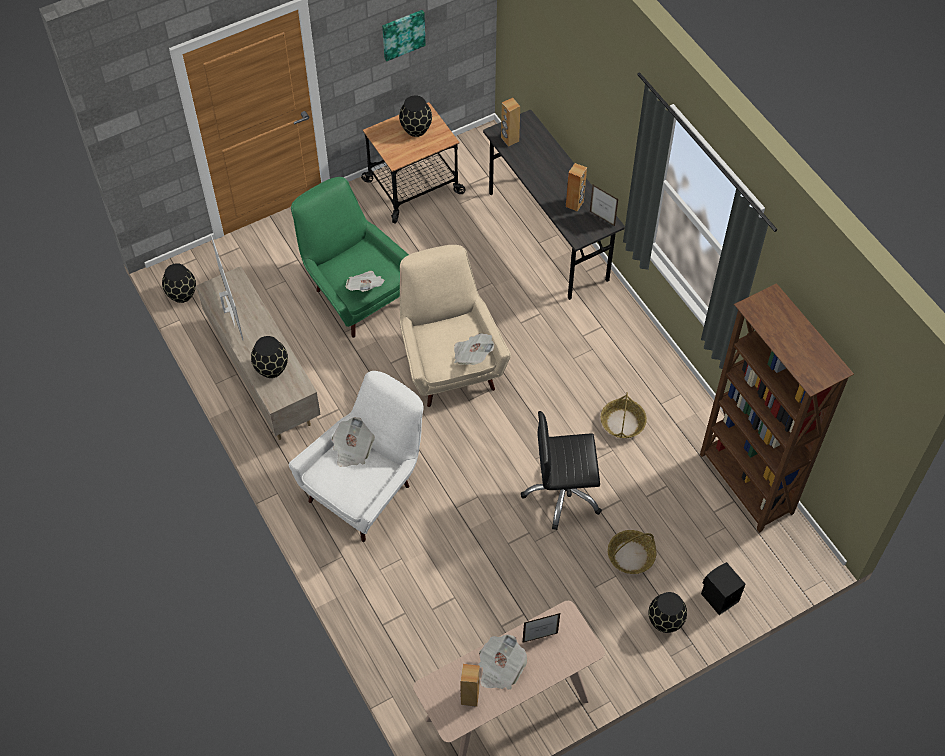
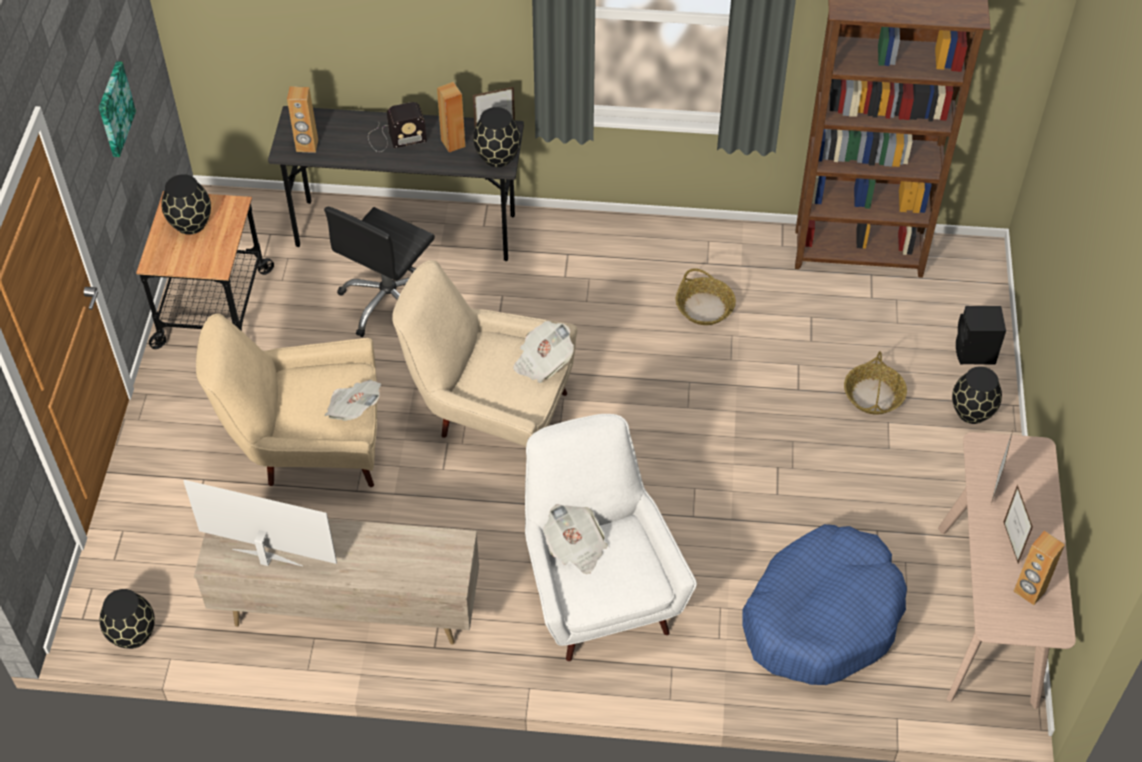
camera: 55 degrees left, 5 degrees down
(271, 368) = (400, 559): black vase -> black vase (497, 157)
(354, 292) = (309, 448): green armchair -> beige armchair
(435, 616) = (821, 616): none -> blue dog bed
(500, 668) = (1010, 543): newspaper -> picture frame
(553, 174) = (394, 137): none -> radio
(562, 494) = (752, 409): black office chair -> black office chair (389, 302)

